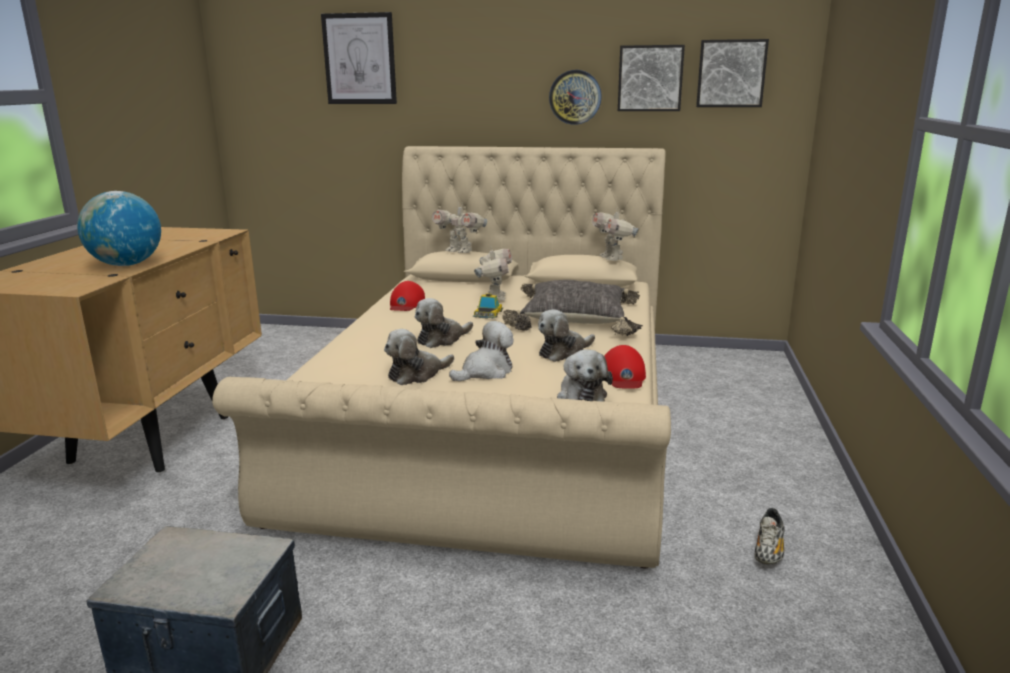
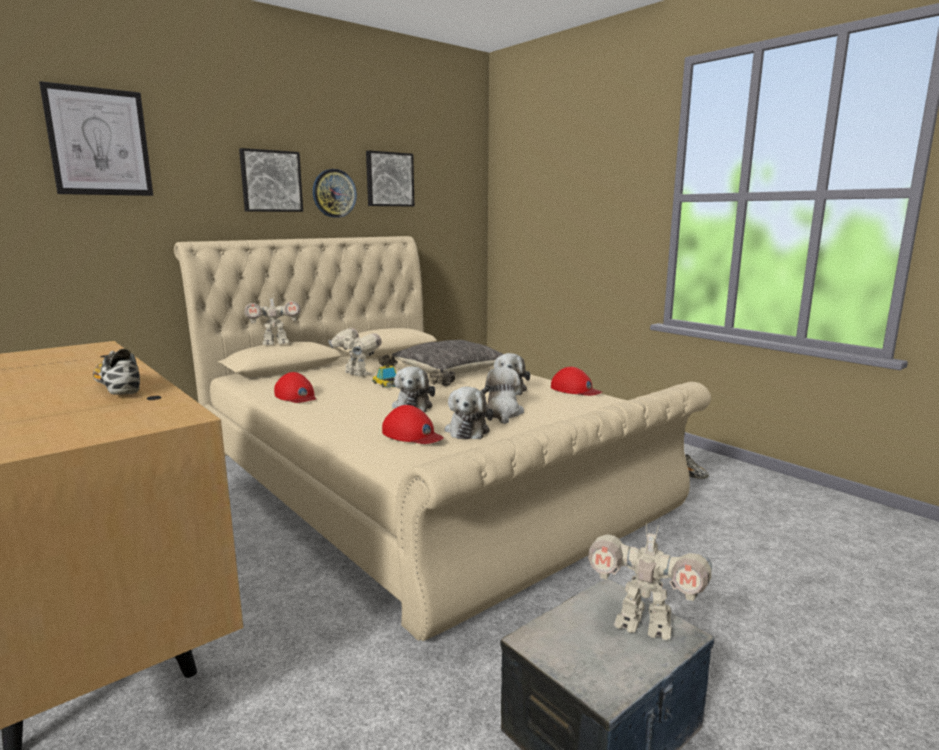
camera: 50 degrees left, 5 degrees down
(126, 264) = (119, 388): globe -> shoe
(367, 361) = (412, 434): none -> red cap
(581, 395) = (589, 405): plush toy -> none
(612, 258) = (408, 327): toy robot -> toy robot (643, 624)
(731, 73) = (440, 178): picture -> picture (271, 181)

